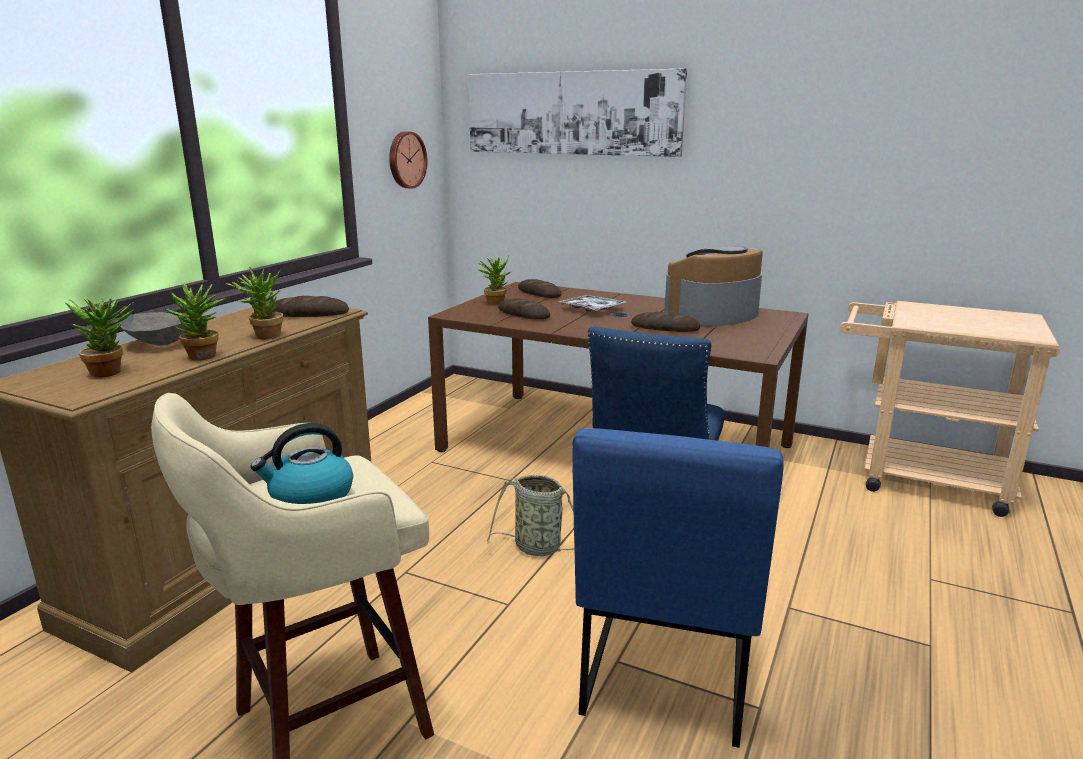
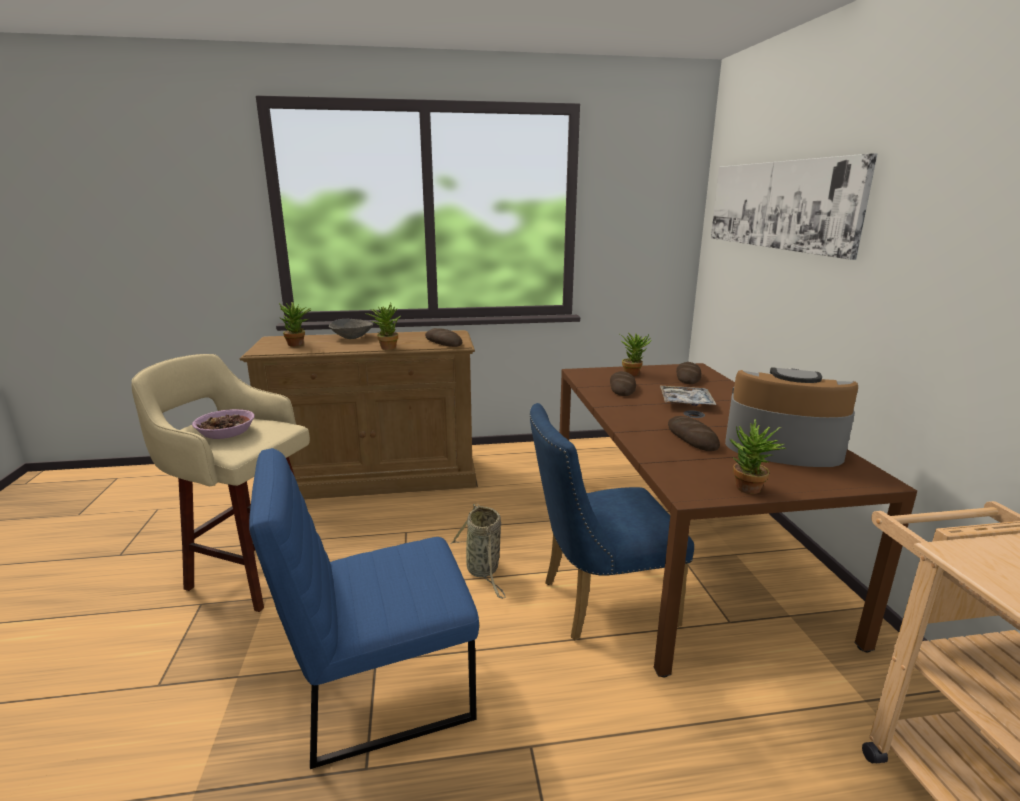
camera: 55 degrees right, 0 degrees up
(204, 358) = (336, 349): potted plant -> potted plant (748, 491)
(310, 497) = (226, 432): kettle -> bowl
(406, 160) = (644, 241): wall clock -> none

